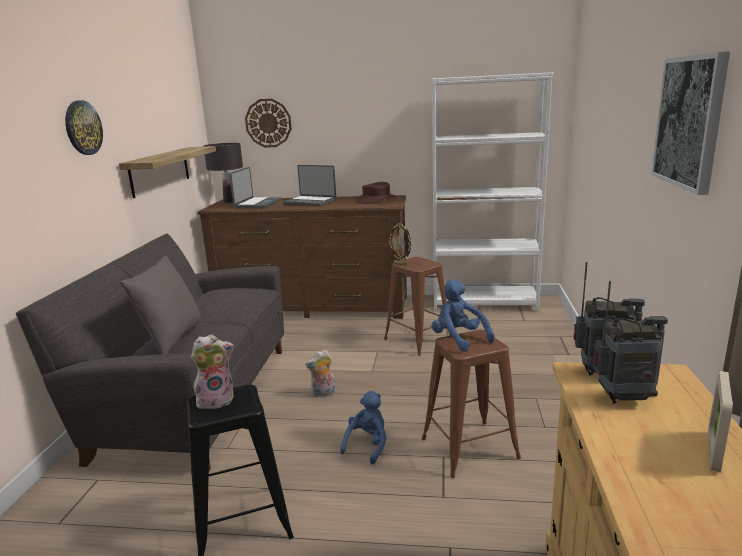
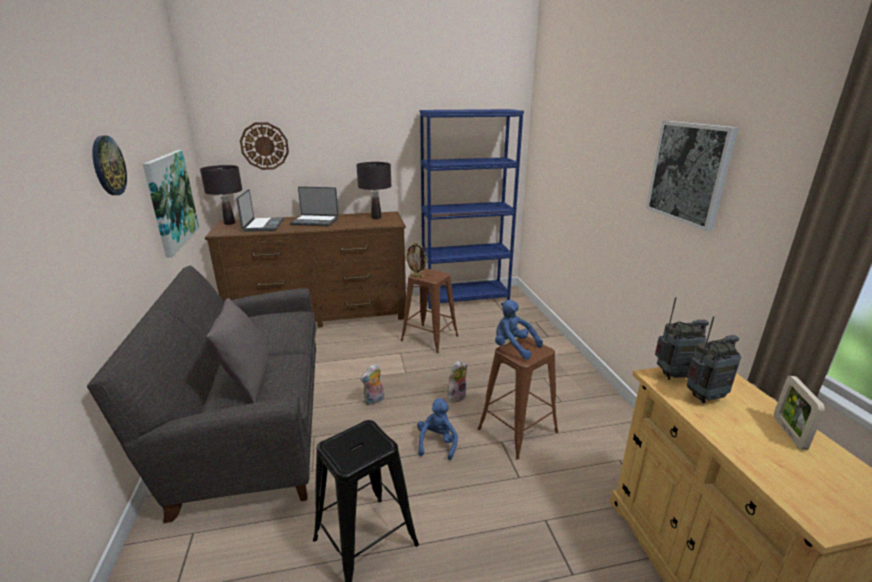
camera: 20 degrees left, 5 degrees up
(160, 171) = (171, 200): shelf -> picture
(216, 400) = (347, 443): plush toy -> plush toy (456, 396)
(376, 200) = (376, 217): brown hat -> black table lamp
(484, 303) = (465, 298): white bookcase -> blue bookcase

